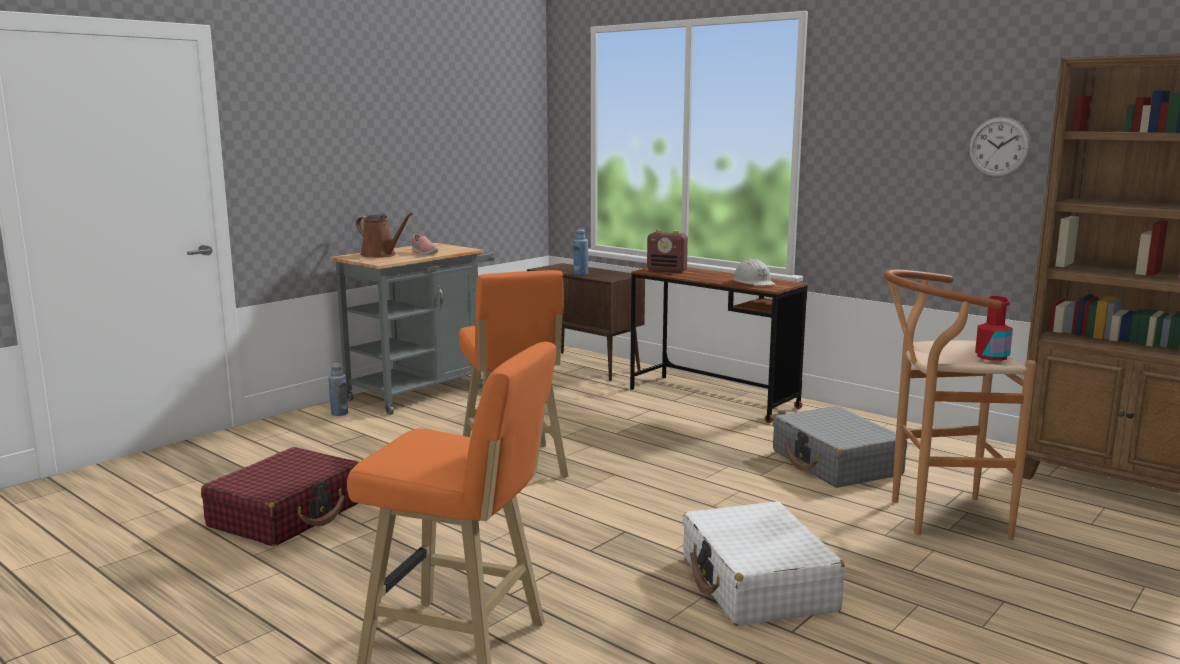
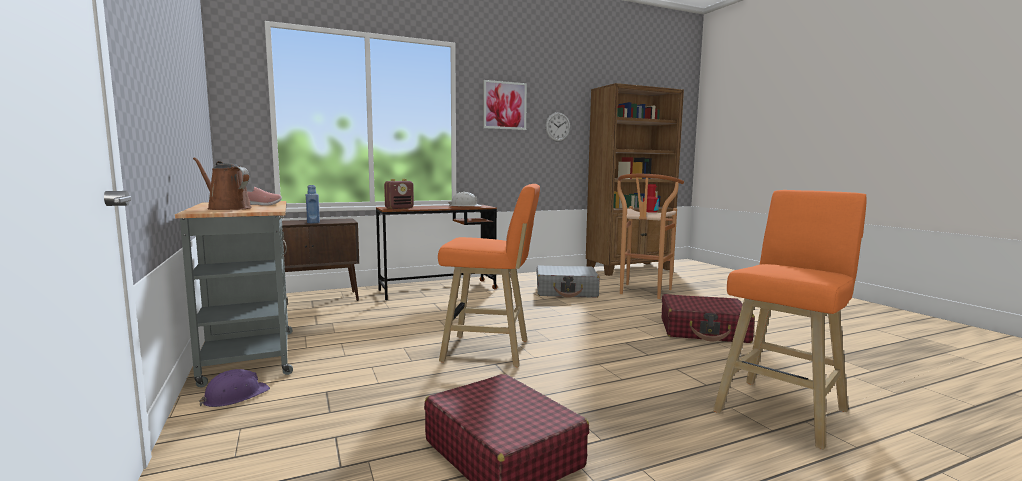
camera: 65 degrees left, 5 degrees down
(339, 413) = (235, 396): blue bottle -> purple hard hat
(381, 255) = (226, 208): brown watering can -> brown watering can turned 120 degrees counterclockwise
(757, 584) = (704, 331): white suitcase -> red suitcase
(885, 109) = (504, 105): none -> picture

